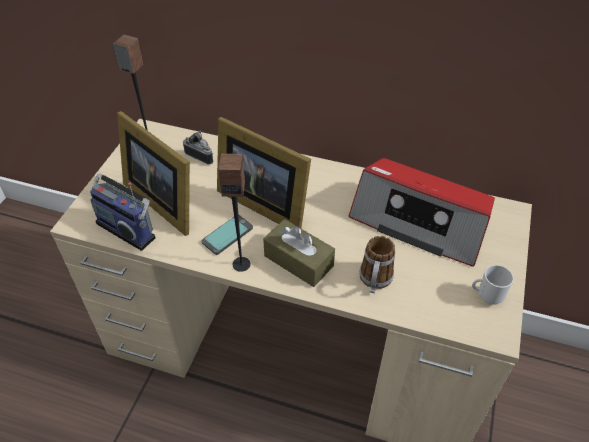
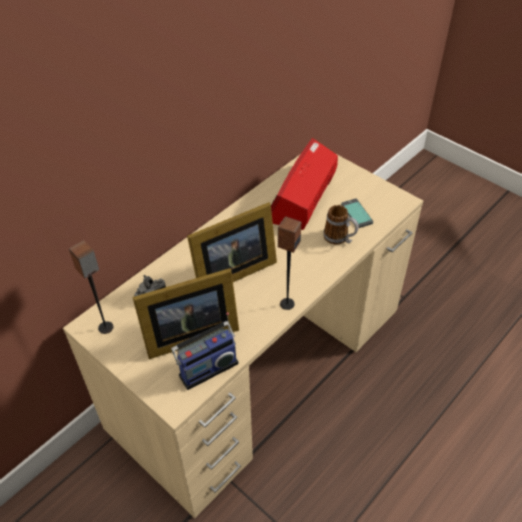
camera: 65 degrees left, 0 degrees up
(227, 235) = (253, 303): phone -> phone (356, 214)
(298, 261) = (301, 270): brown tissue box -> none
(419, 222) = (301, 197): radio -> radio turned 150 degrees clockwise
(487, 296) = (376, 193): mug -> none

